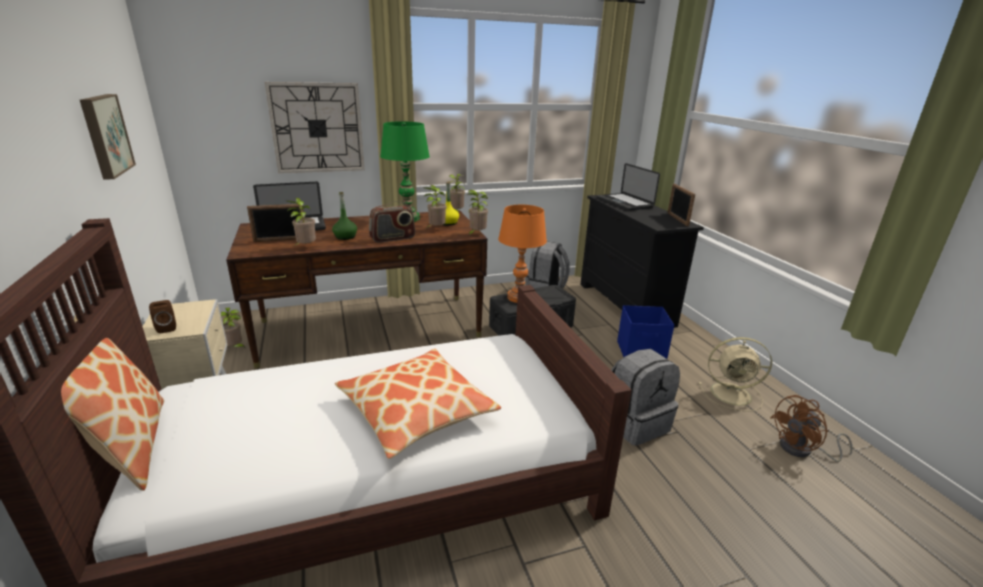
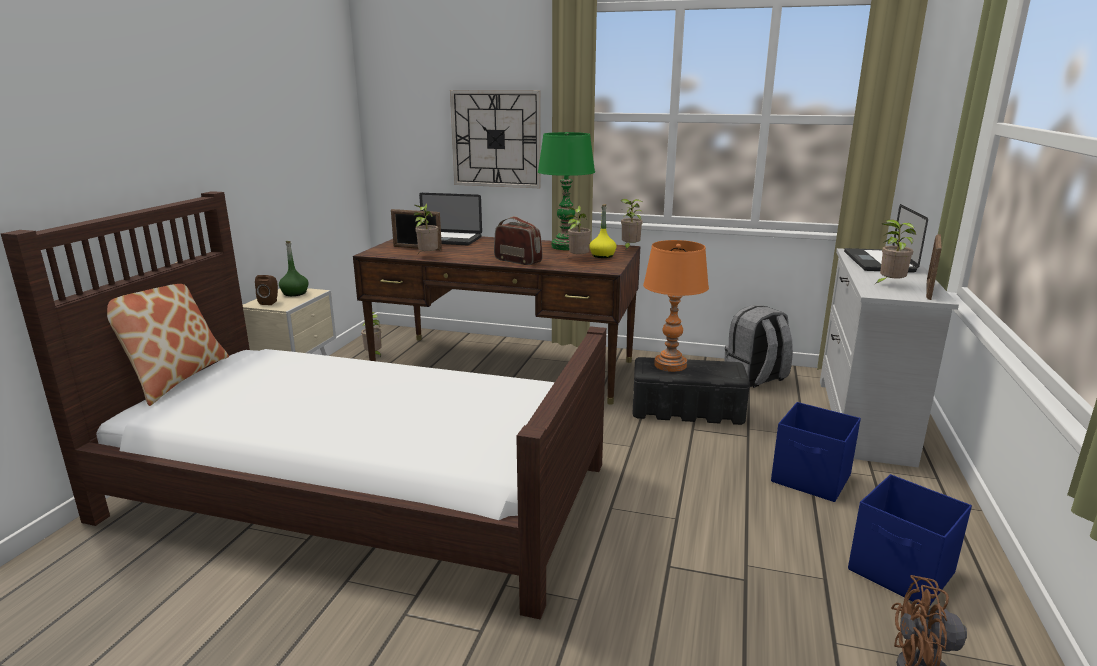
camera: 35 degrees right, 5 degrees down
(105, 135) = (271, 130): picture -> none
(345, 237) = (476, 253): green bottle -> green bottle (295, 293)
(392, 238) = (518, 261): radio -> radio turned 150 degrees counterclockwise
(416, 411) = (380, 417): pillow -> none
(476, 234) = (614, 270): potted plant -> potted plant (889, 284)
(625, 304) = (862, 419): black dresser -> white dresser
(635, 423) = (695, 549): grey backpack -> none
(732, 394) = (902, 573): beige fan -> blue storage box

